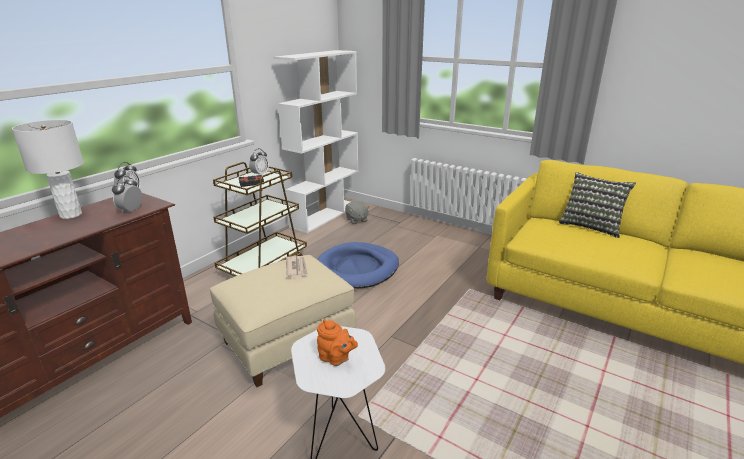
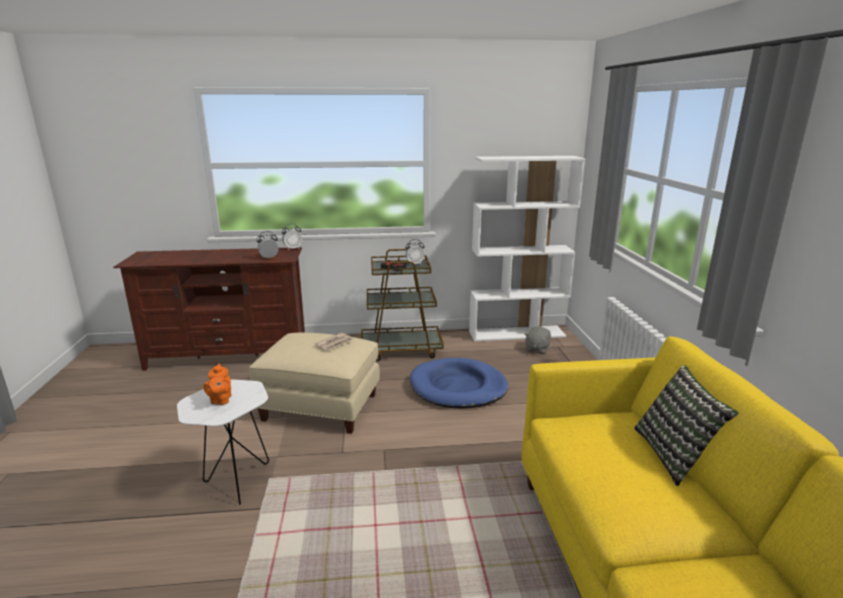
camera: 50 degrees right, 5 degrees down
(70, 215) = (245, 251): white table lamp -> none

